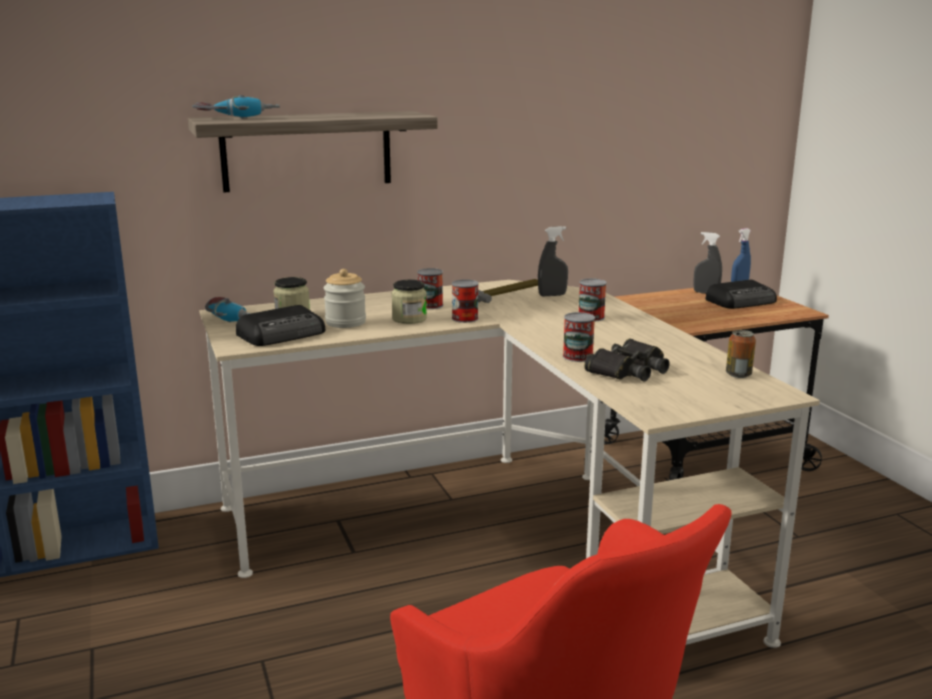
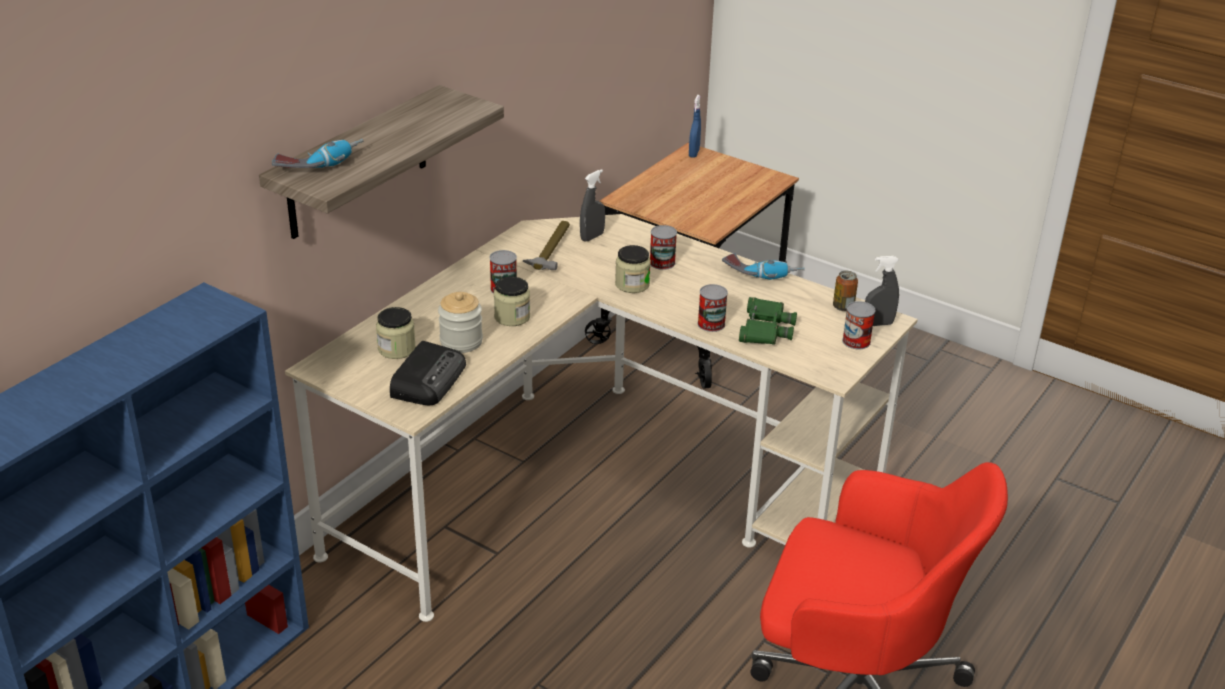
camera: 35 degrees left, 15 degrees up
(232, 318) = (342, 372): power drill -> power drill (762, 274)
(465, 318) = (560, 300): can -> can (856, 341)
(542, 323) = (632, 284): none -> jar
(628, 370) = (765, 329): black binoculars -> green binoculars
(706, 293) = (674, 171): grey spray bottle -> grey spray bottle (878, 324)
(742, 301) = (716, 177): radio -> none

